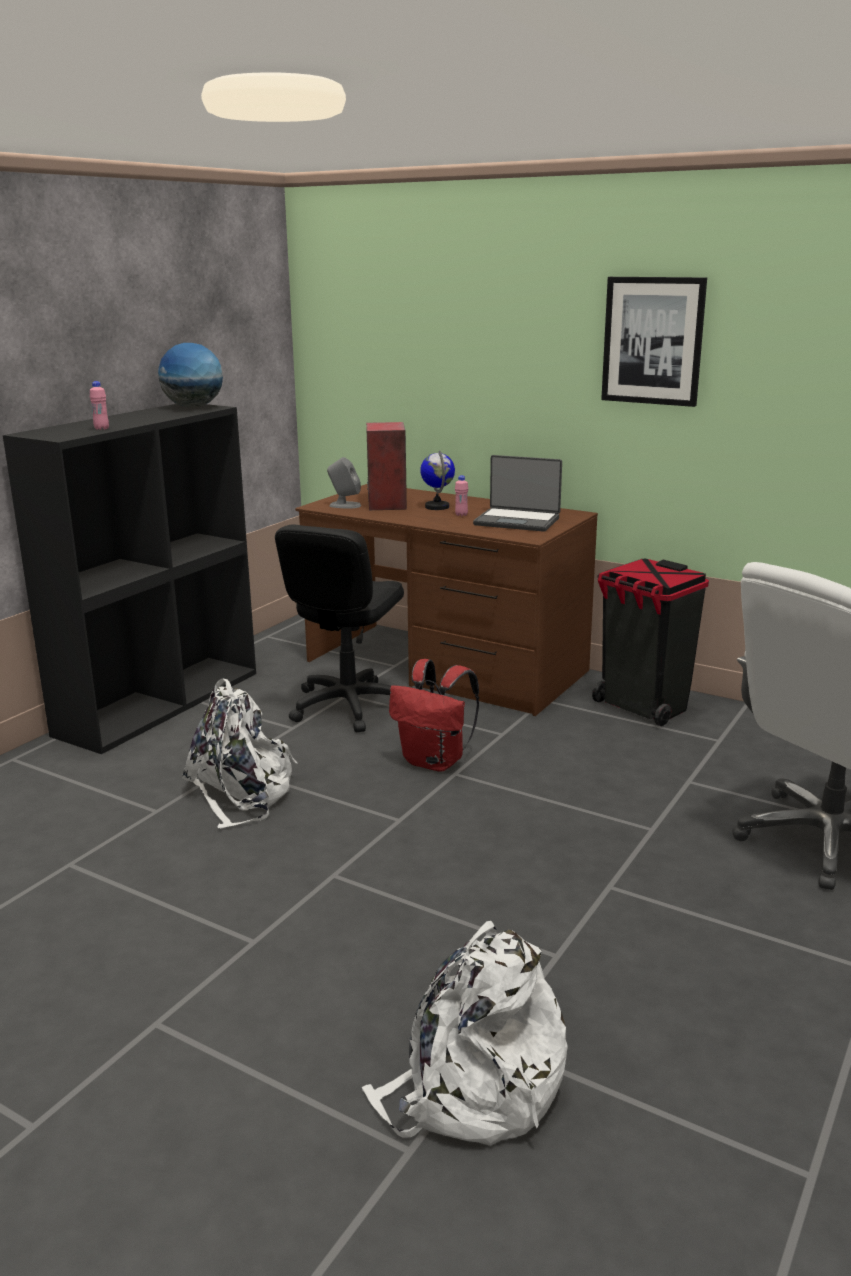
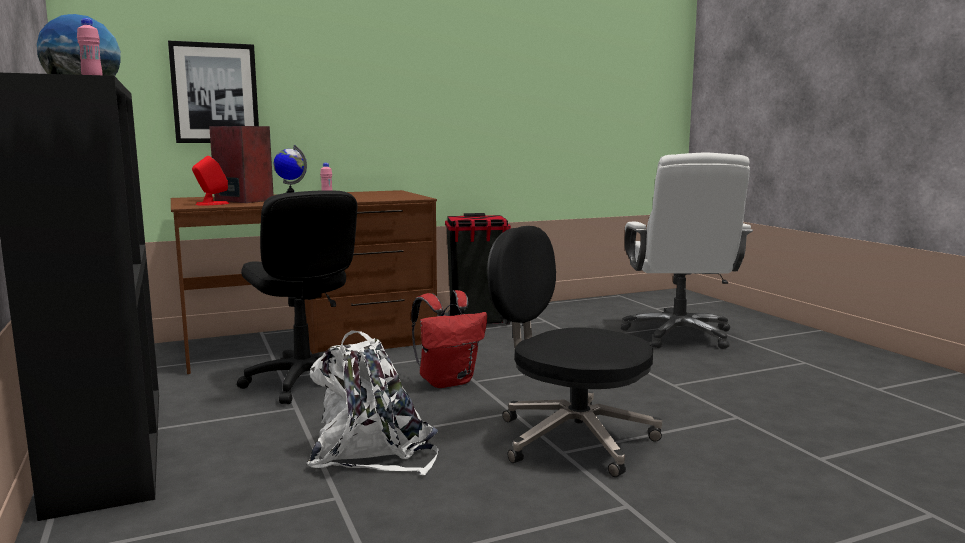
camera: 55 degrees left, 10 degrees down
(344, 505) = (212, 204): grey speaker -> red speaker
(370, 870) = (571, 438): none -> black office chair
(472, 1089) = (870, 477): white backpack -> none
(517, 521) = (376, 195): laptop -> none
(653, 341) = (431, 58): picture -> picture (215, 93)

